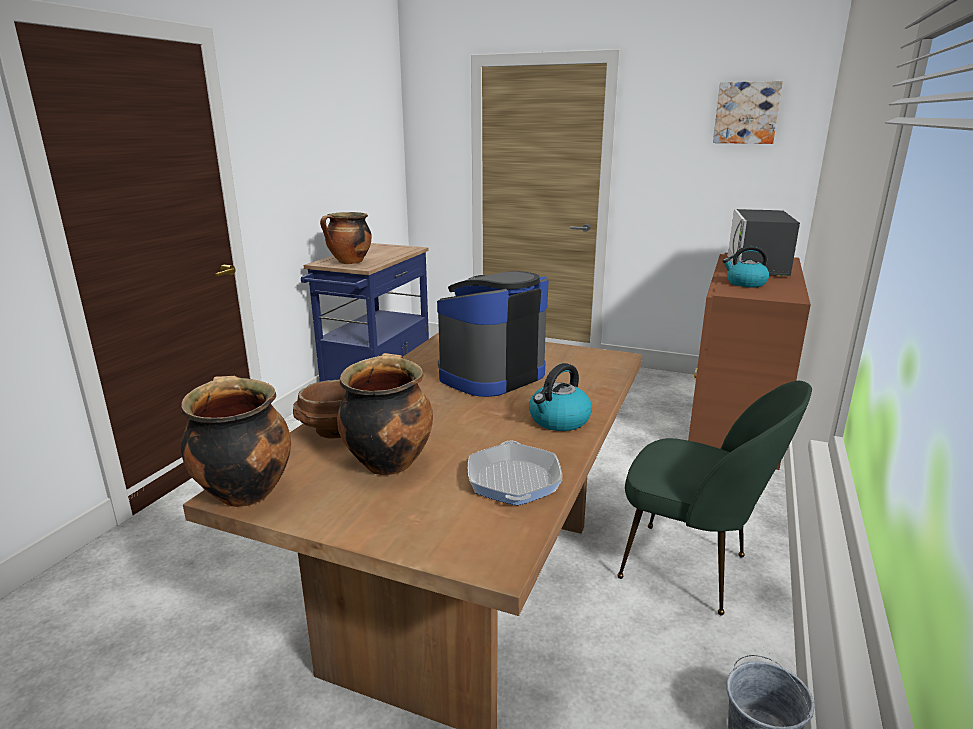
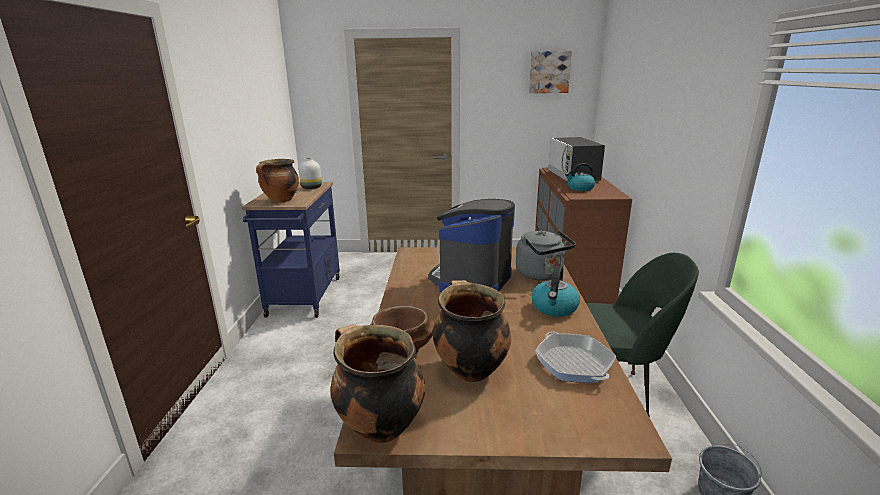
camera: 20 degrees left, 0 degrees up
(397, 252) = (312, 187): none -> white vase
(585, 382) = (541, 275): none -> grey kettle

